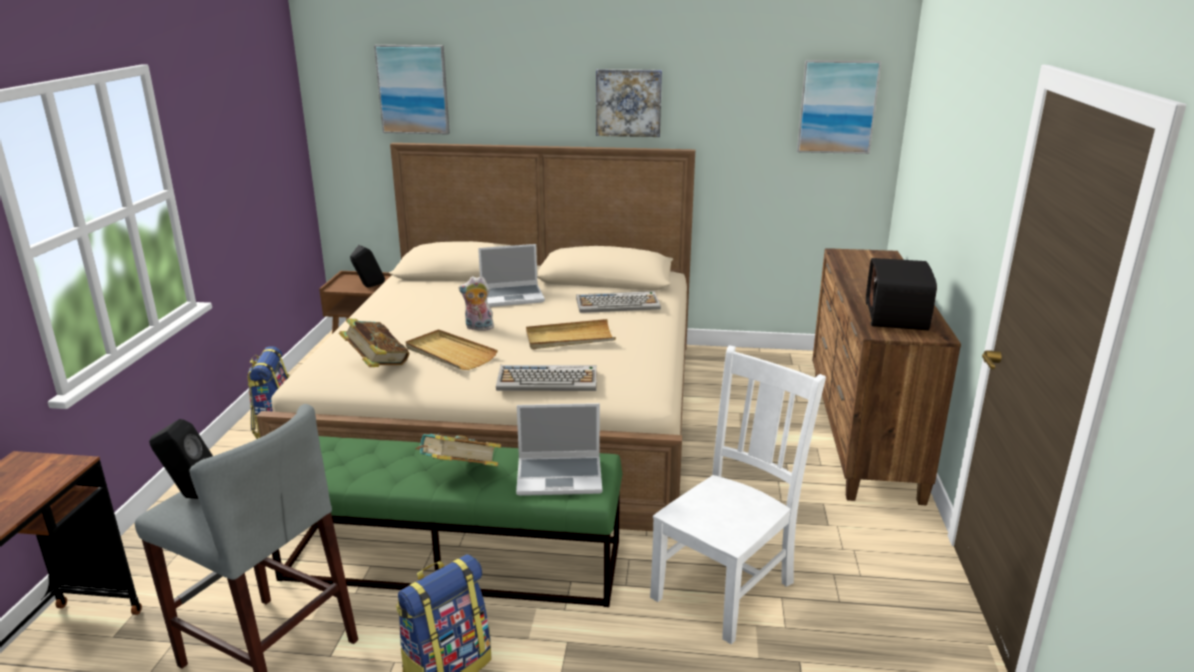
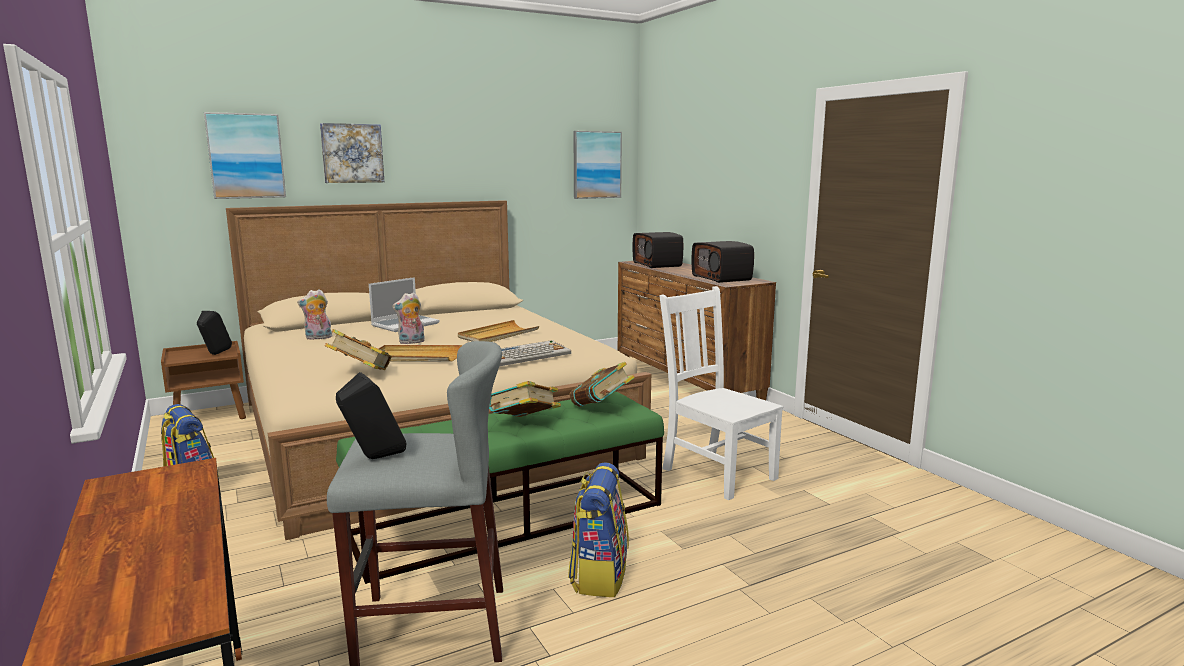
camera: 35 degrees left, 10 degrees down
(416, 299) = (318, 338): none -> plush toy
(560, 476) = (601, 408): laptop -> book
(618, 304) = (499, 316): keyboard -> none
(628, 102) = (448, 165): picture -> picture (352, 153)
(726, 587) = (716, 472): white chair -> white chair turned 45 degrees counterclockwise
(865, 265) = (658, 264): none -> radio

